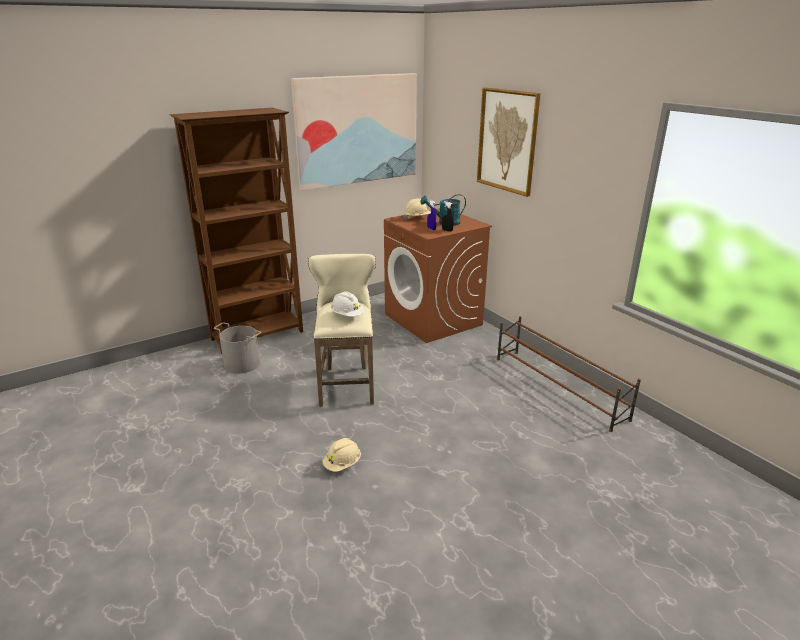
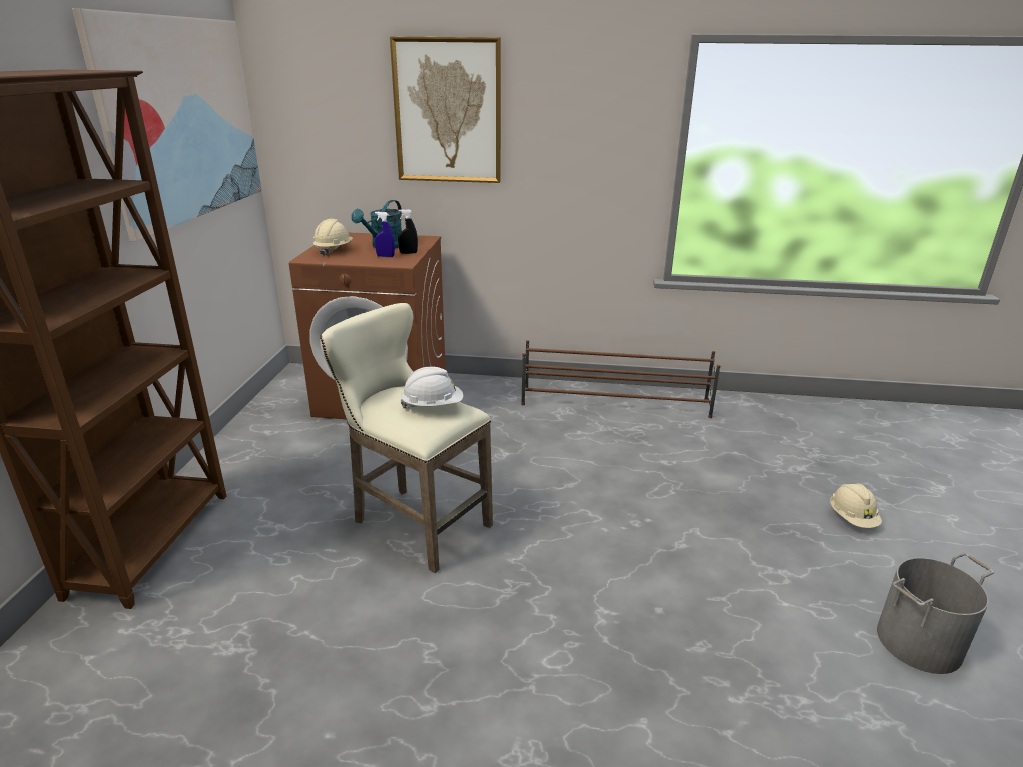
camera: 50 degrees left, 0 degrees up
(242, 364) = (202, 598): grey bucket -> grey bucket (917, 641)
(342, 464) = (588, 616): beige hard hat -> beige hard hat (852, 518)

